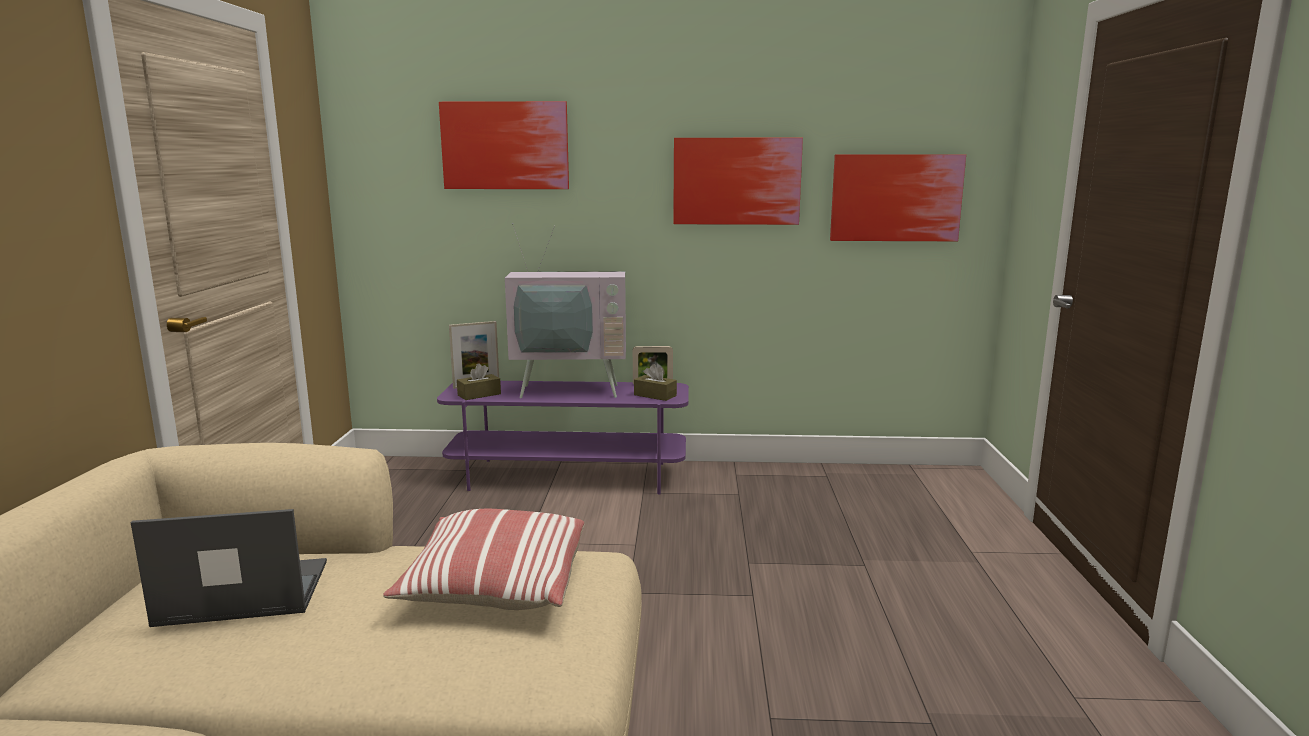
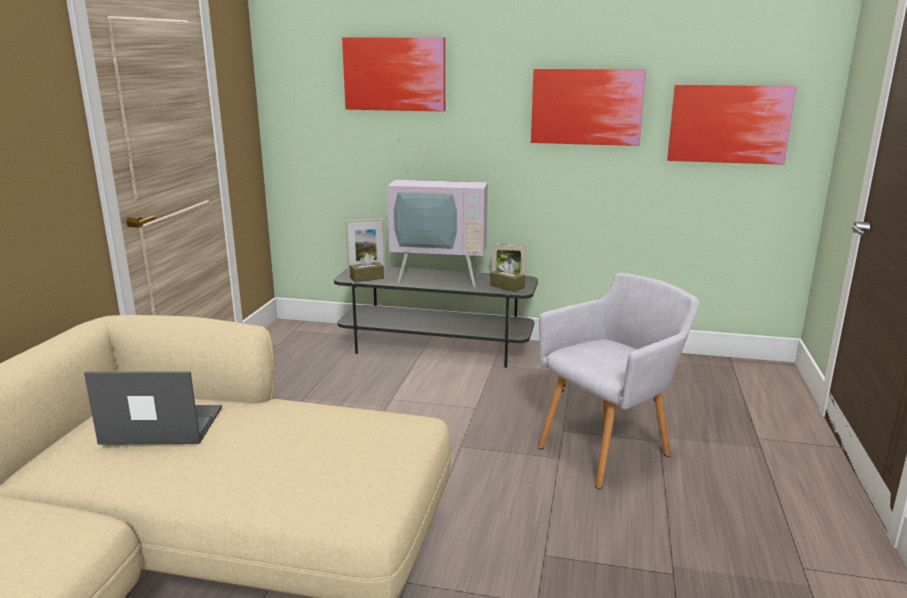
camera: 10 degrees right, 5 degrees up
(495, 586) = (335, 437): pillow -> none
(569, 476) = (437, 347): purple tv stand -> grey tv stand
(808, 579) = (609, 449): none -> grey armchair

